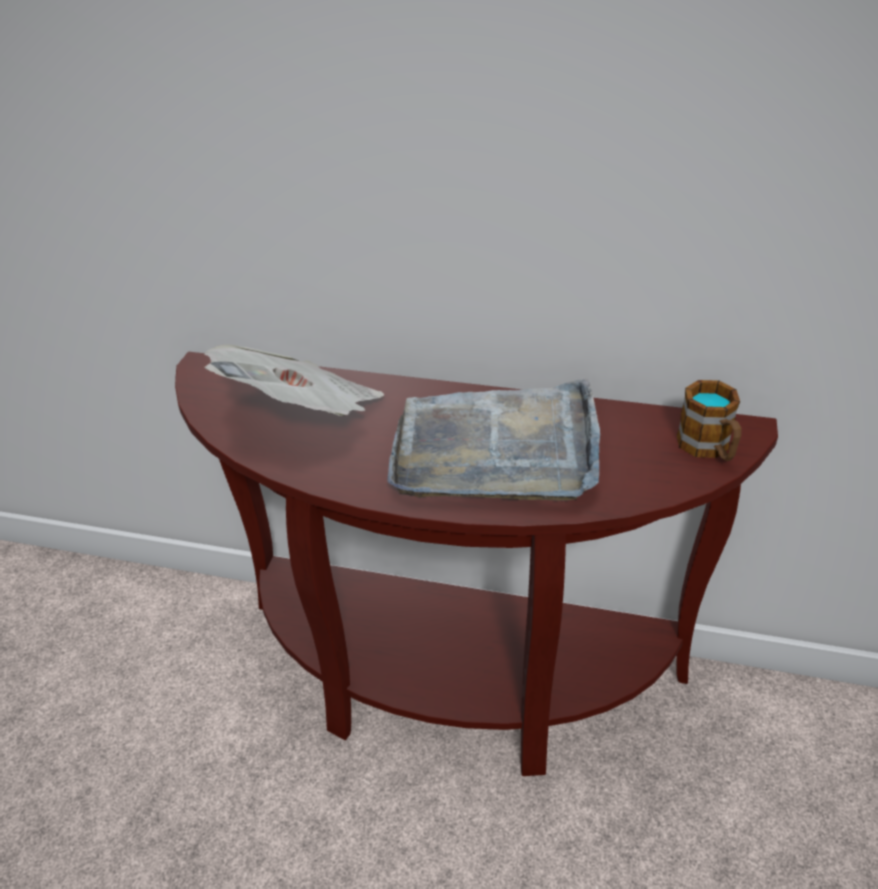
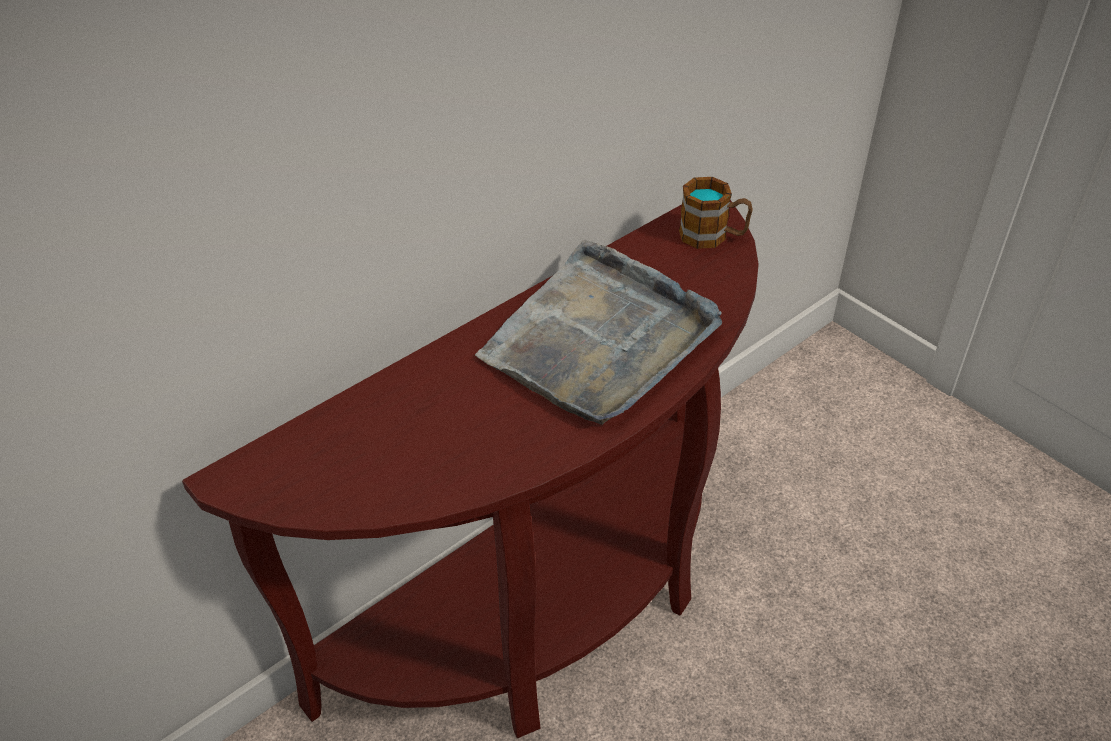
camera: 55 degrees left, 5 degrees up
(304, 415) = (415, 437): newspaper -> none

